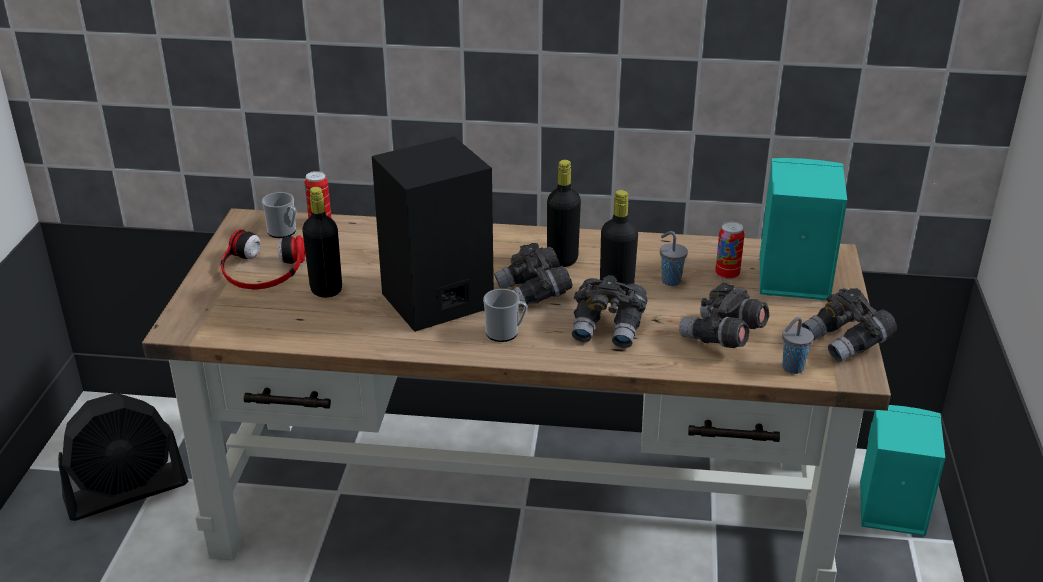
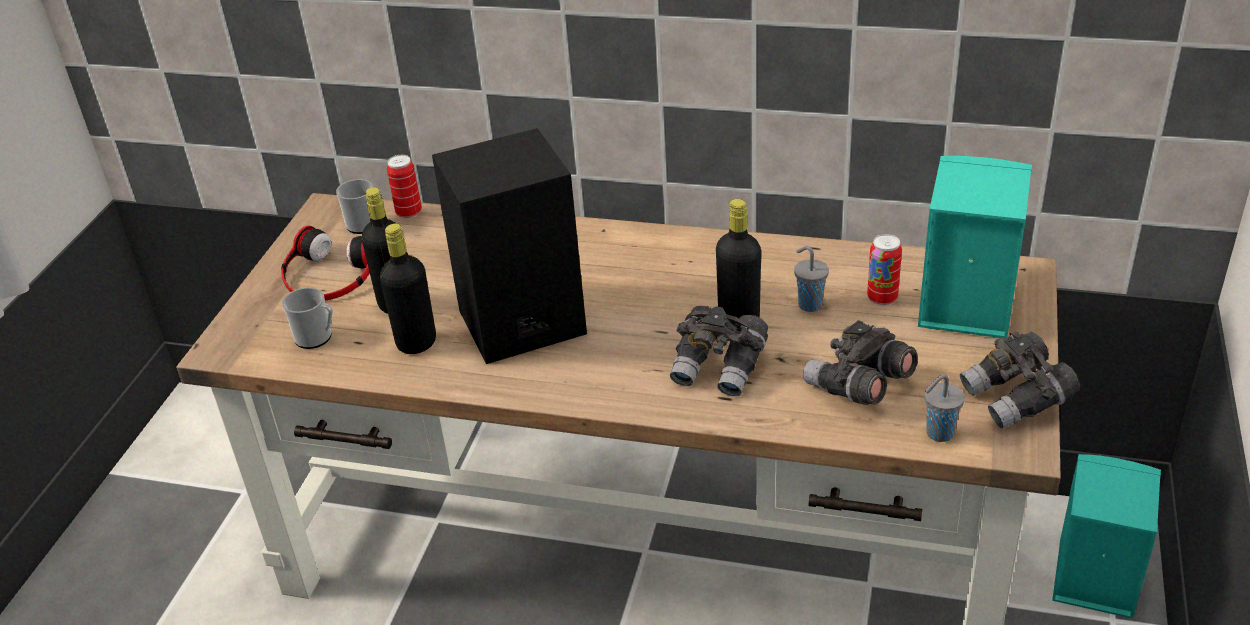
camera: 10 degrees right, 5 degrees up
(127, 491) = (207, 507): black fan -> none
(505, 333) = (593, 370): mug -> mug (317, 338)
(533, 294) = (638, 318): grey binoculars -> none
(562, 260) = (682, 271): black bottle -> black bottle (416, 343)

